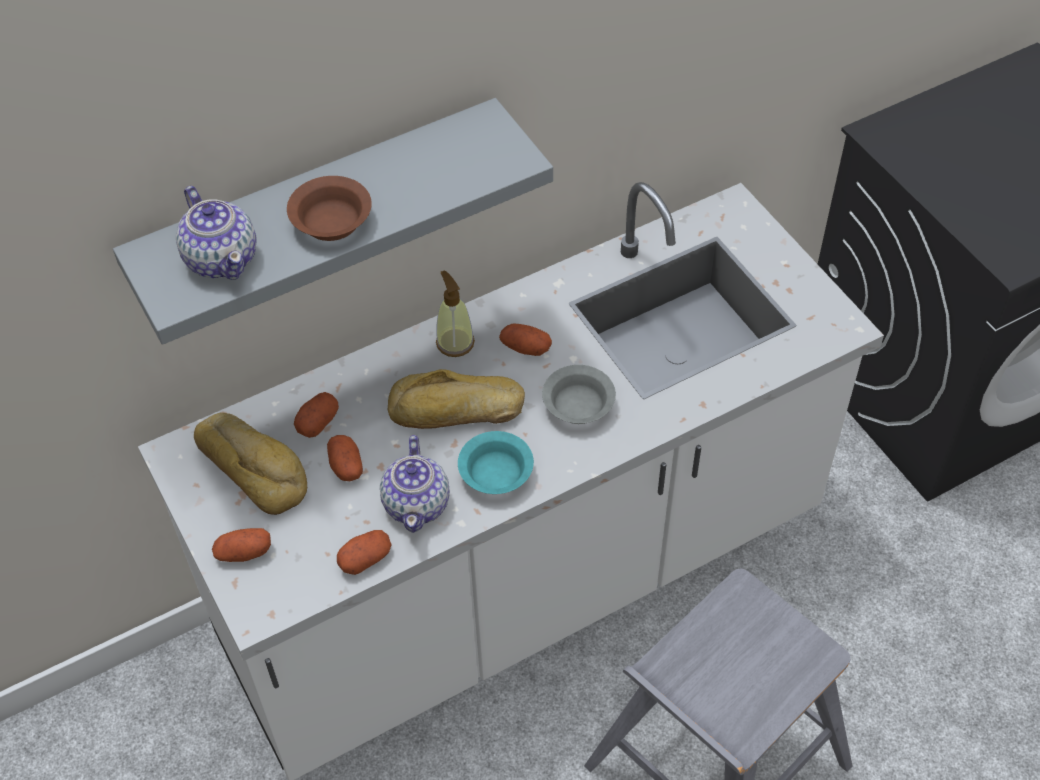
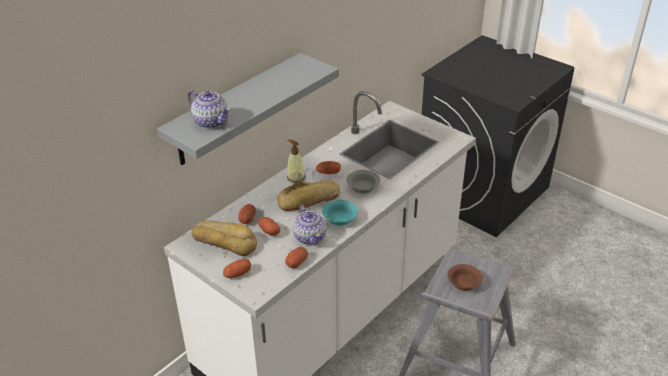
camera: 20 degrees left, 15 degrees down
(333, 222) = (255, 101): brown bowl -> brown bowl (464, 282)

